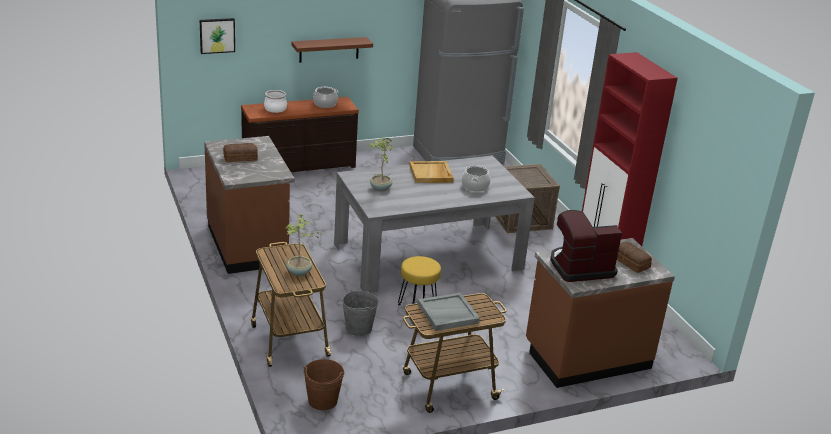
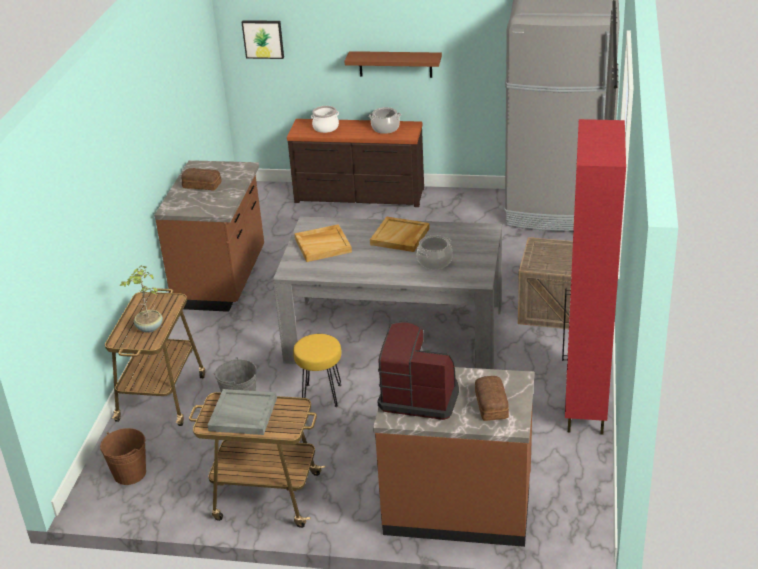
camera: 35 degrees right, 5 degrees up
(380, 188) = (323, 245): potted plant -> beige tray

